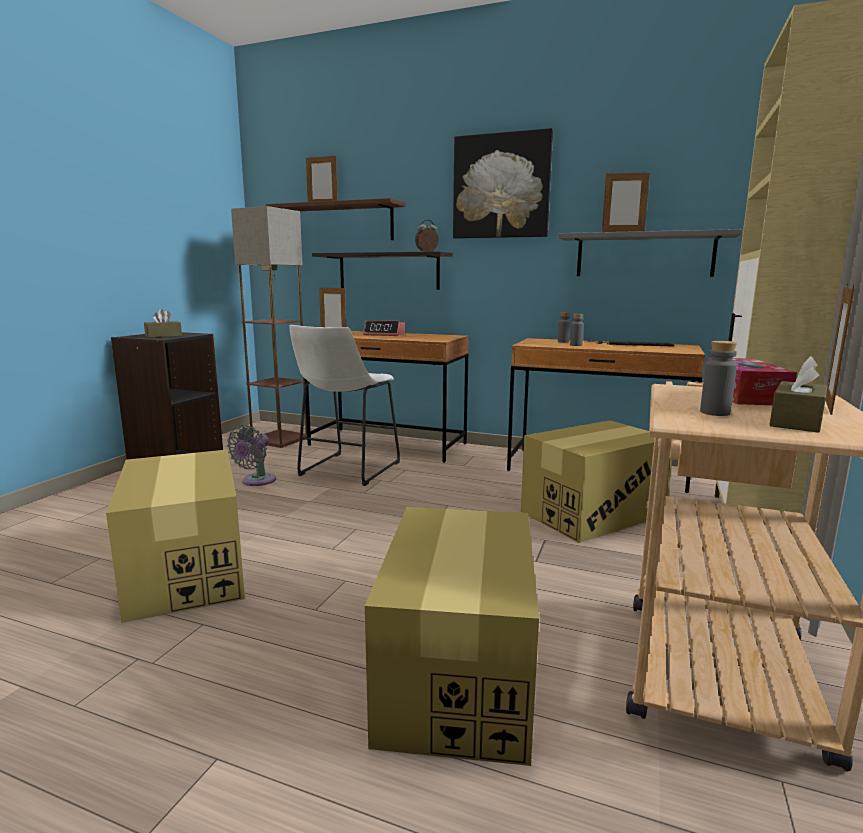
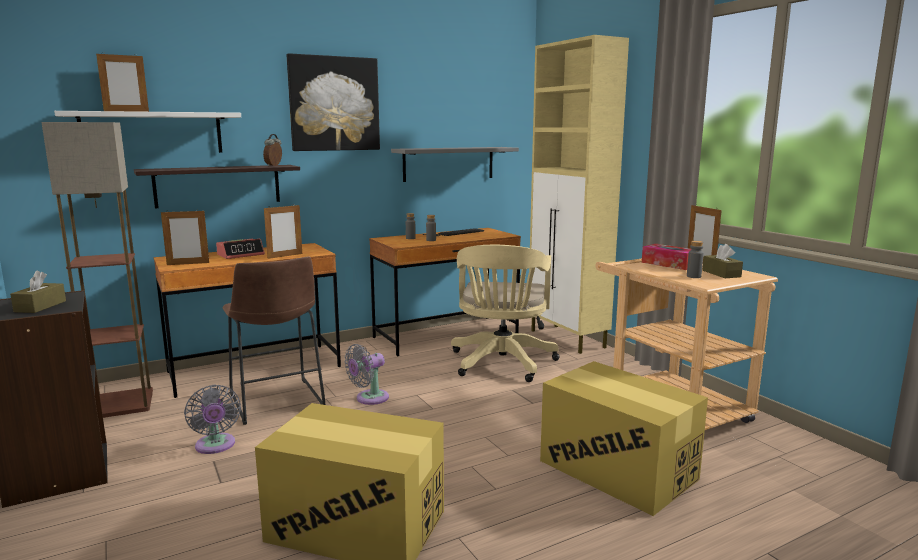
camera: 50 degrees left, 0 degrees up
(344, 223) = (153, 133): brown shelf -> white shelf
(346, 470) = (277, 403): white stool -> brown stool
(407, 492) = (369, 398): none -> grey fan
(592, 513) = (502, 364): cardboard box -> beige office chair
(623, 232) = (446, 148): picture frame -> picture frame (285, 256)

